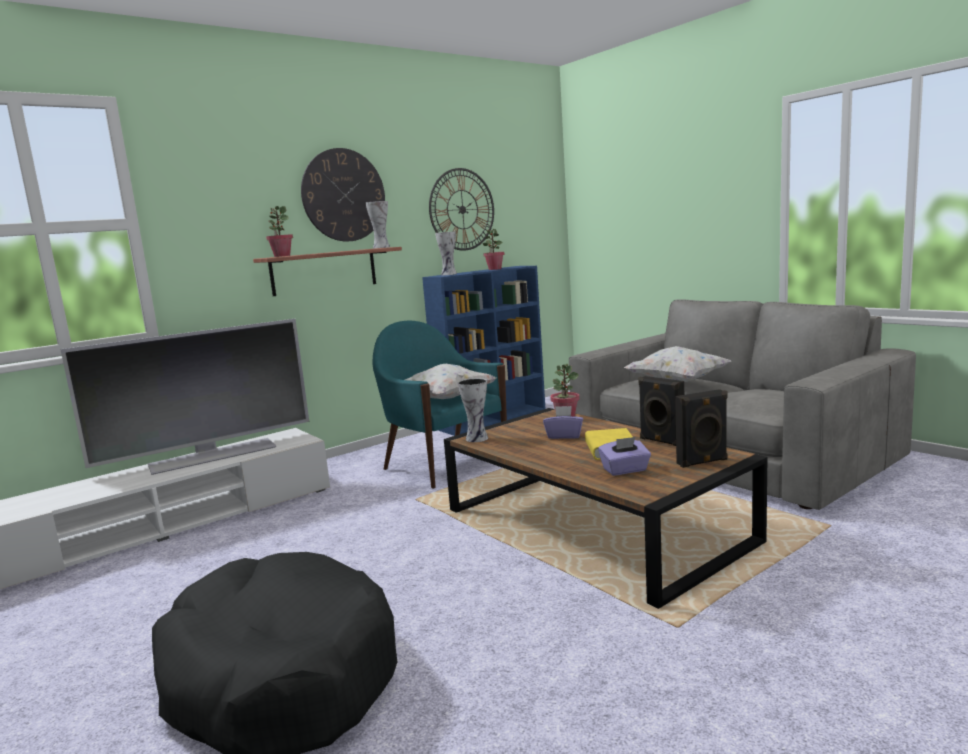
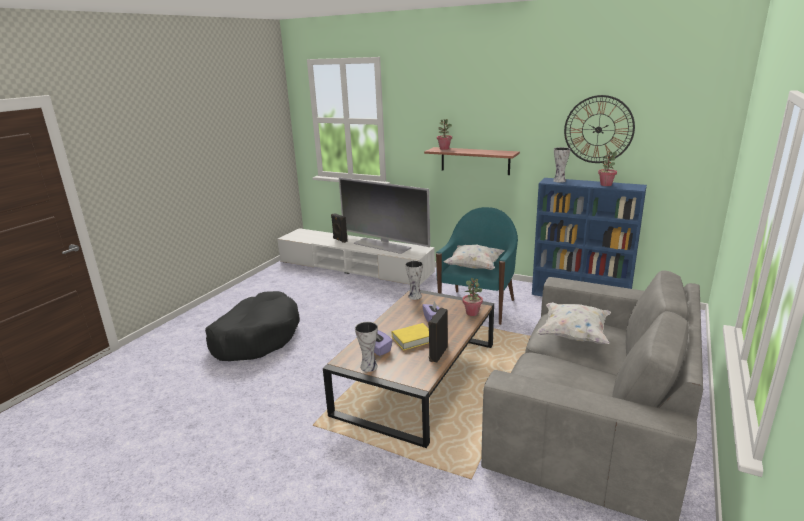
camera: 65 degrees right, 10 degrees up
(343, 195) = (495, 113): wall clock -> none
(381, 247) = (508, 152): vase -> vase (369, 366)
(703, 462) = (402, 373): black speaker -> black speaker (339, 240)

